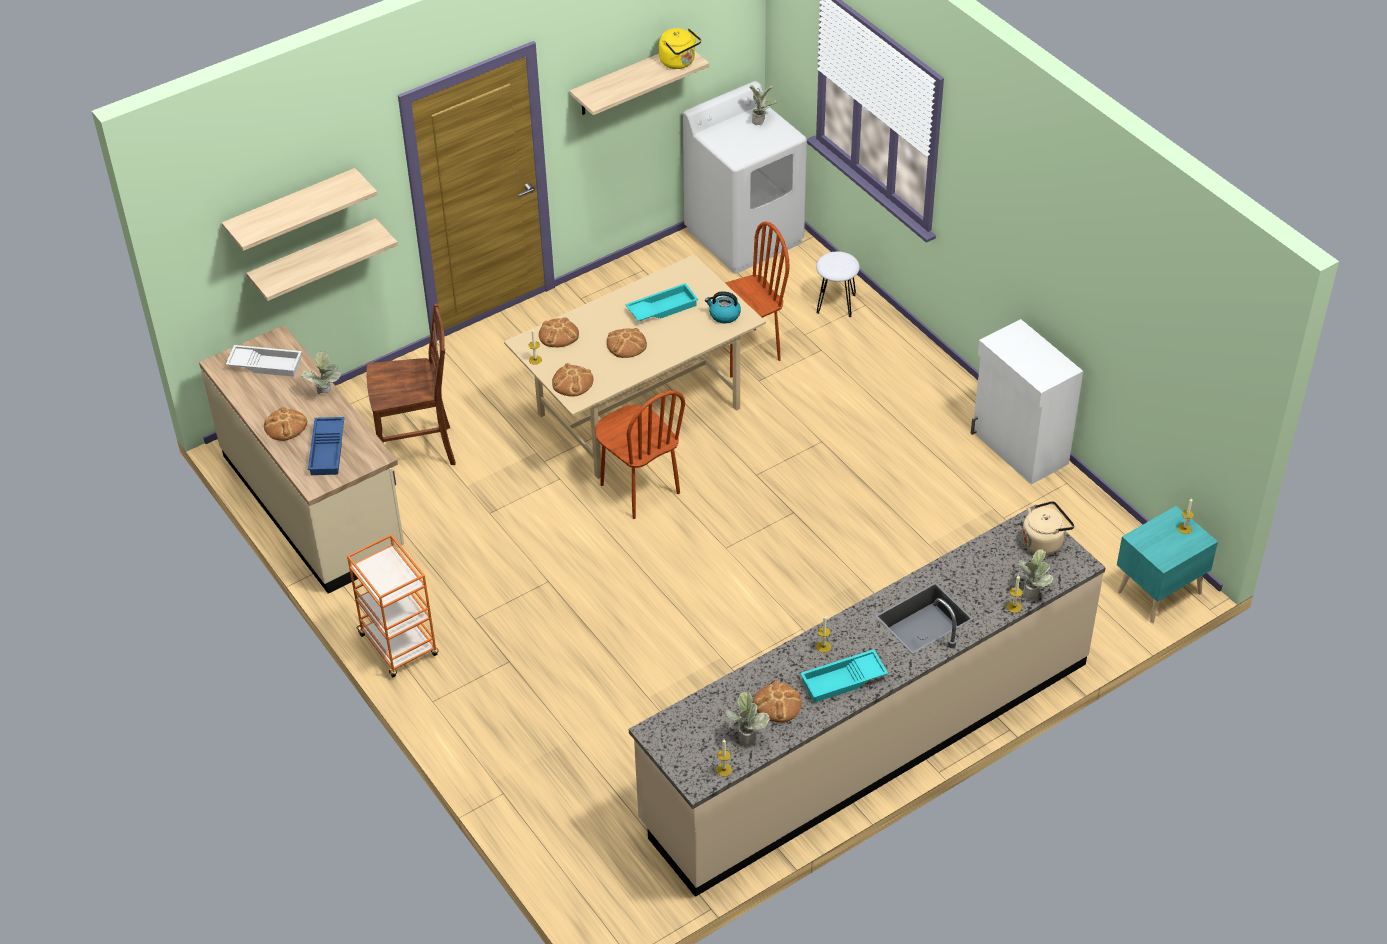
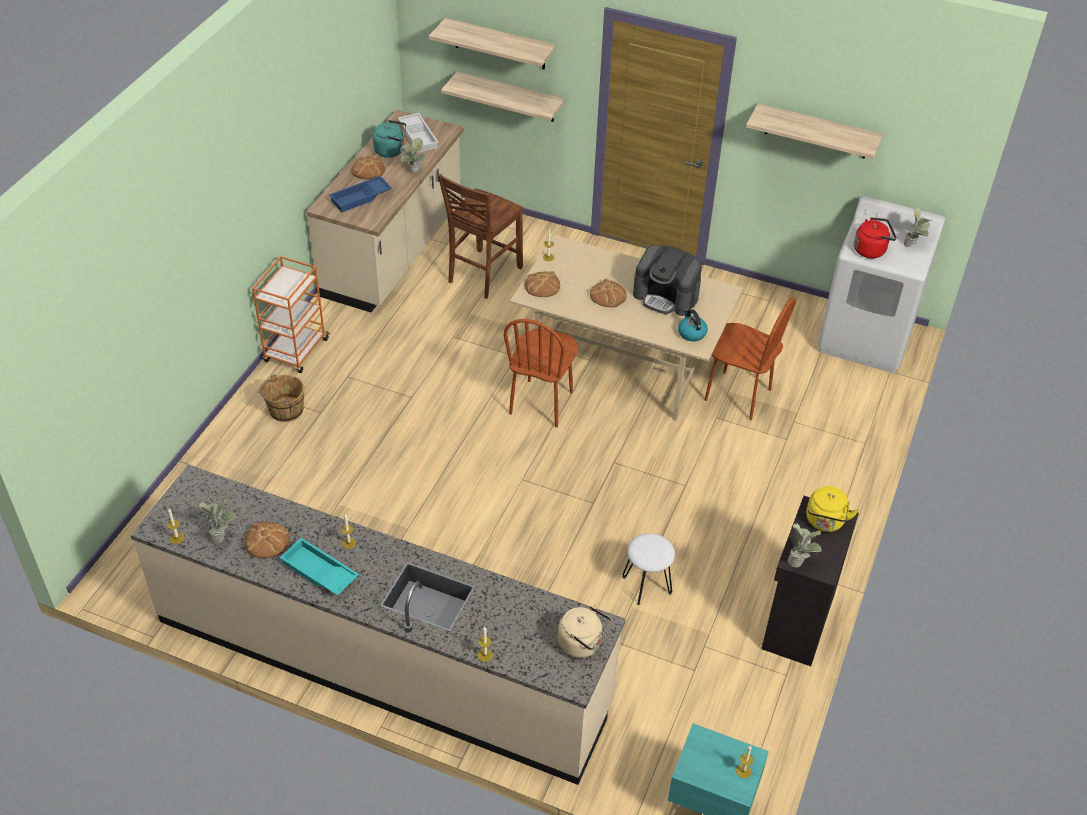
camera: 55 degrees right, 0 degrees up
(270, 395) = (391, 151): none -> turquoise kettle
(418, 450) = (482, 275): brown chair -> brown chair turned 75 degrees clockwise
(481, 688) = (285, 410): none -> brown bucket
(558, 335) = (585, 257): bread -> none
(662, 307) = (666, 296): turquoise tray -> coffee machine
(679, 62) = (855, 140): yellow kettle -> yellow kettle (825, 522)
(745, 147) = (871, 250): none -> red kettle
(836, 304) = (847, 425): white stool -> white stool (647, 585)
(1019, 448) = (796, 621): white cabinet -> black cabinet
(1032, 591) = (514, 661): potted plant -> potted plant (799, 562)

